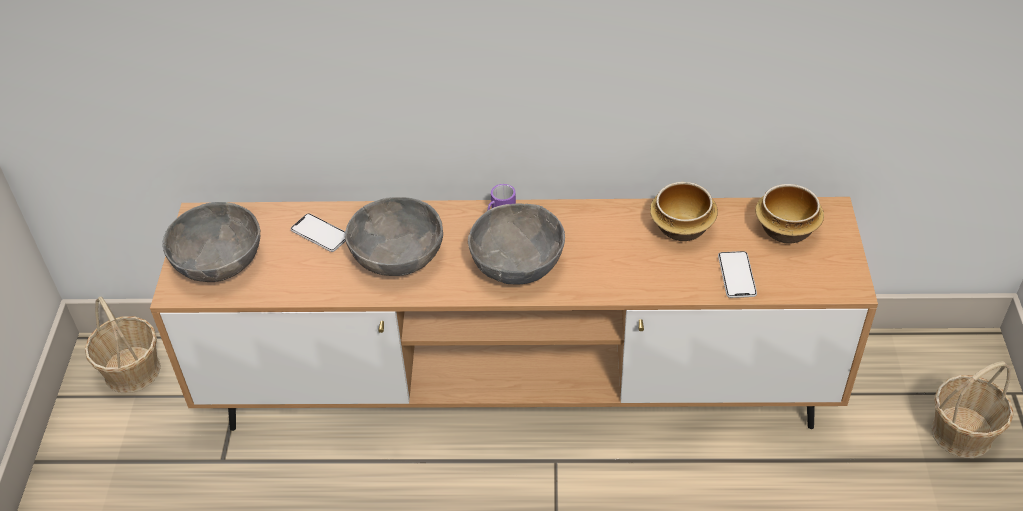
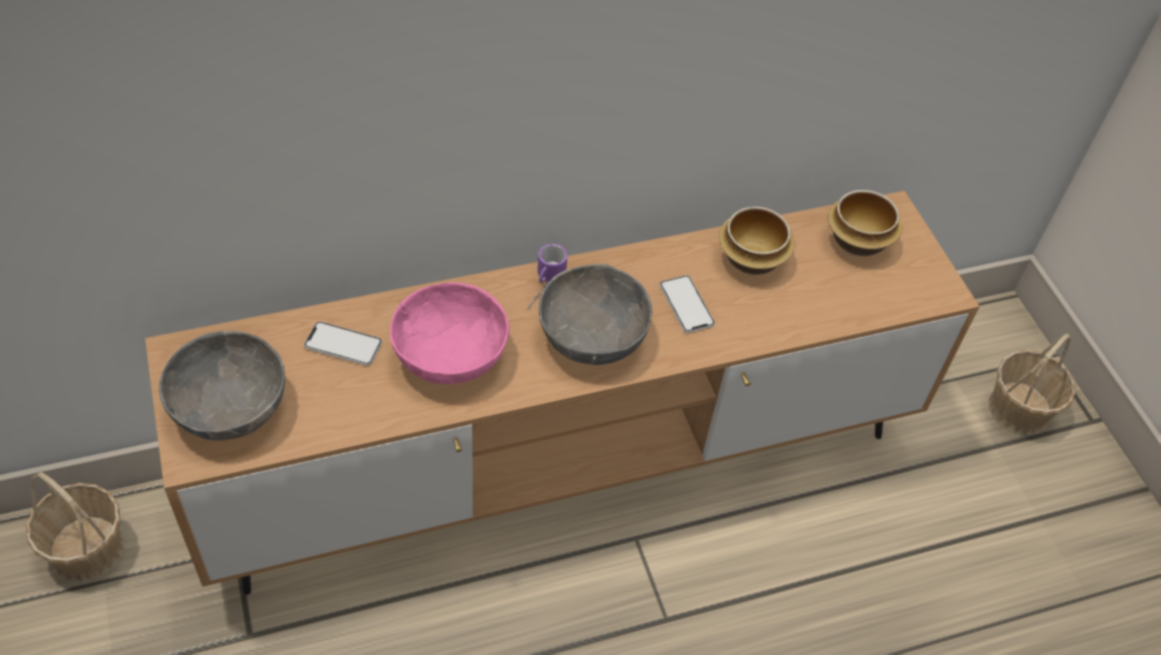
camera: 25 degrees left, 5 degrees up
(397, 256) = (449, 355): grey bowl -> pink bowl
(737, 275) = (830, 303): phone -> phone (686, 305)

